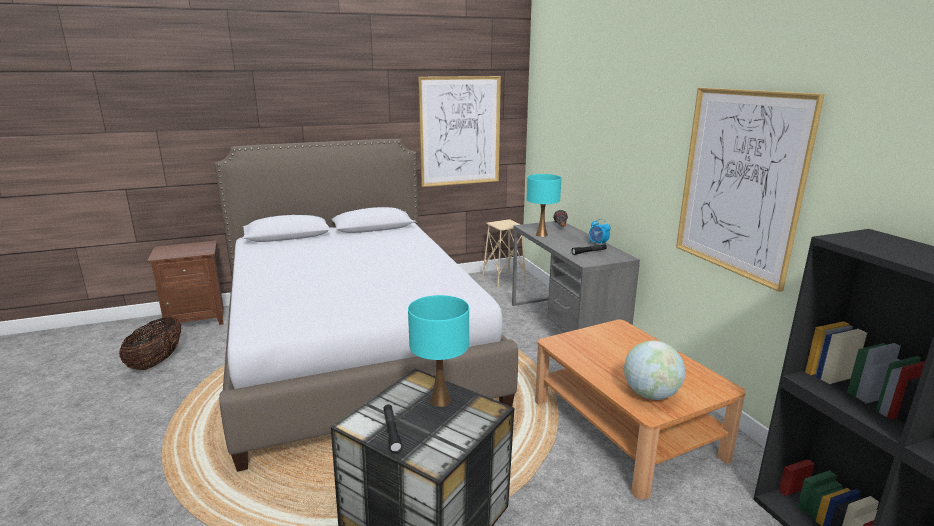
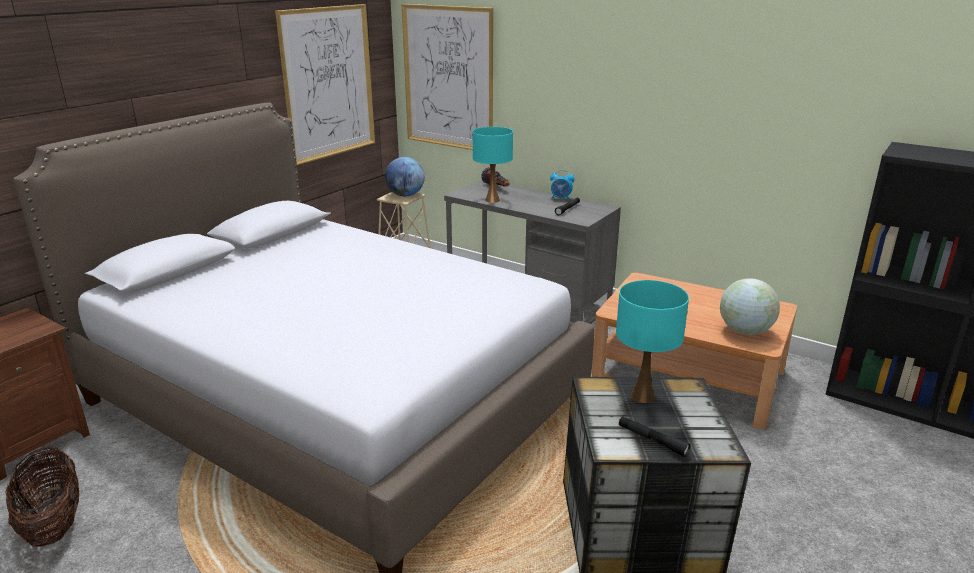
camera: 35 degrees left, 5 degrees up
(508, 224) = (405, 195): none -> globe
(740, 183) = (747, 114): picture -> picture (448, 78)

